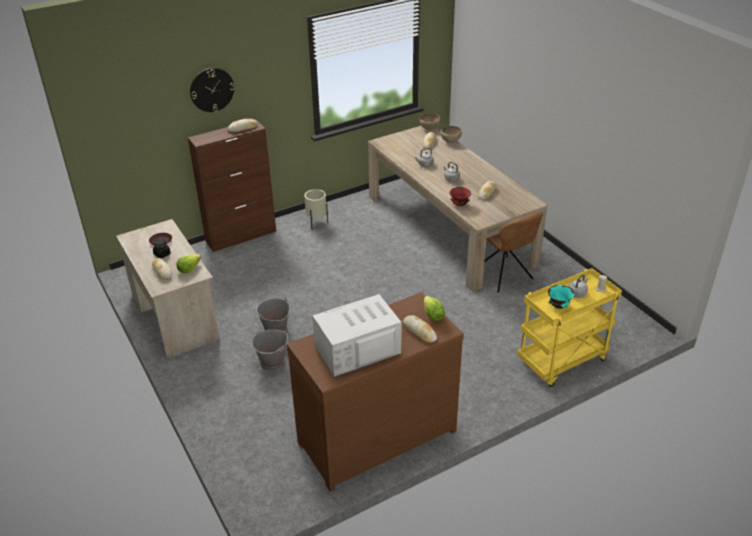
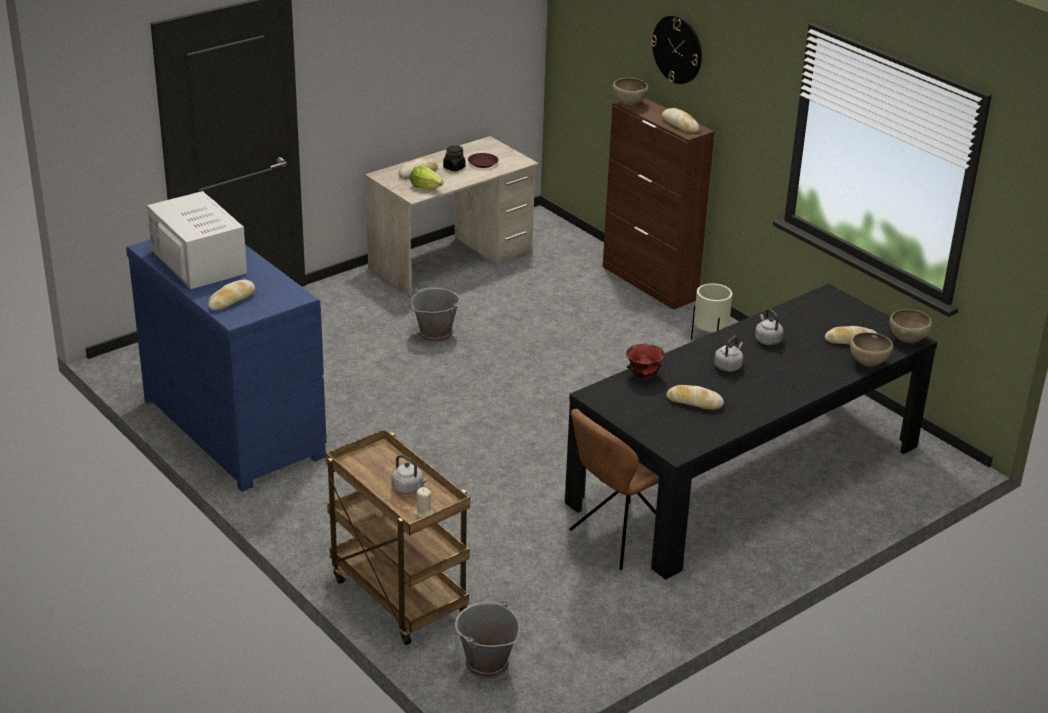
camera: 80 degrees right, 5 degrees down
(203, 141) = (629, 104): none -> brown bowl
(272, 363) = (368, 339): grey bucket -> grey bucket (486, 664)
(375, 435) = (236, 426): brown dresser -> blue dresser
(432, 315) = (266, 308): lettuce -> none
(449, 229) = (746, 474): beige dining table -> black dining table
(558, 306) = (372, 468): turquoise bowl -> none
(561, 362) = (396, 596): yellow cart -> brown cart

